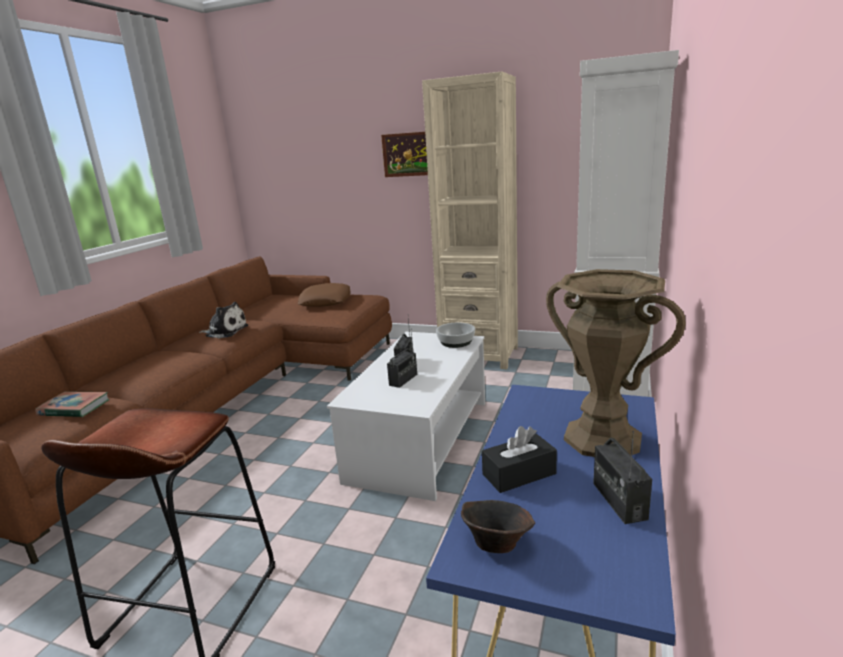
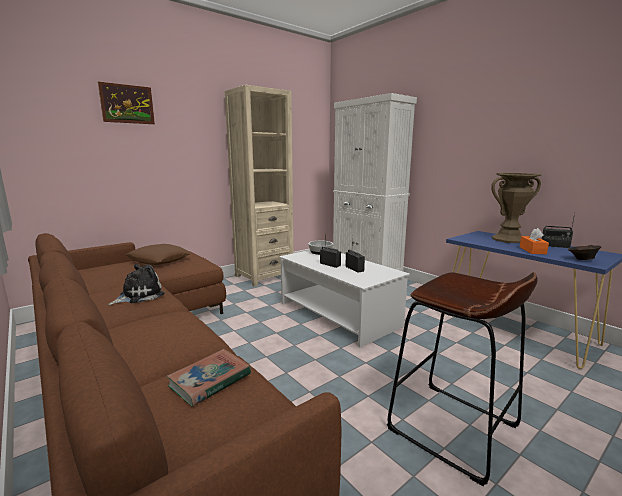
camera: 60 degrees left, 5 degrees down
(408, 154) = (198, 137): picture -> picture (127, 104)
(519, 474) = (532, 250): black tissue box -> orange tissue box

